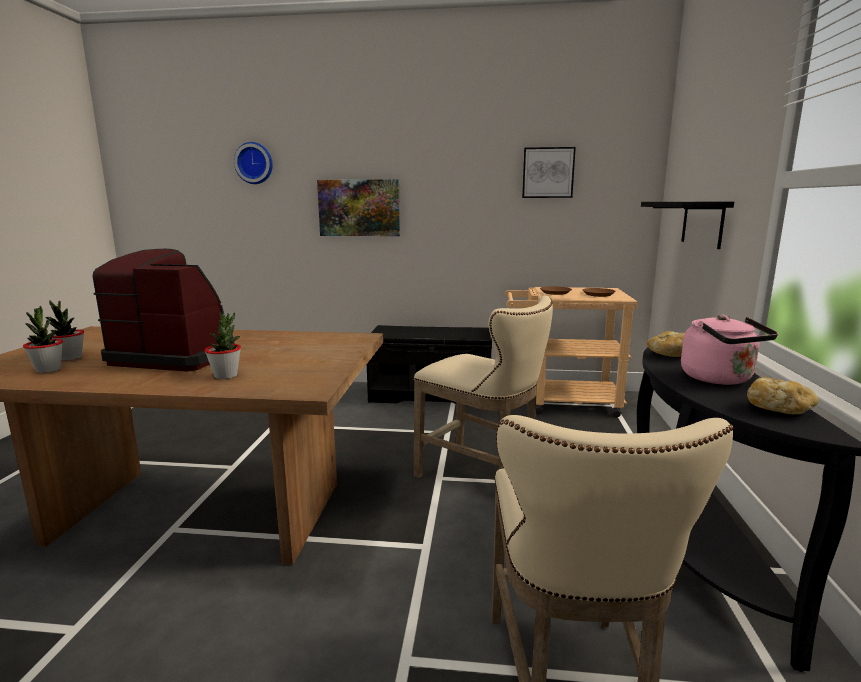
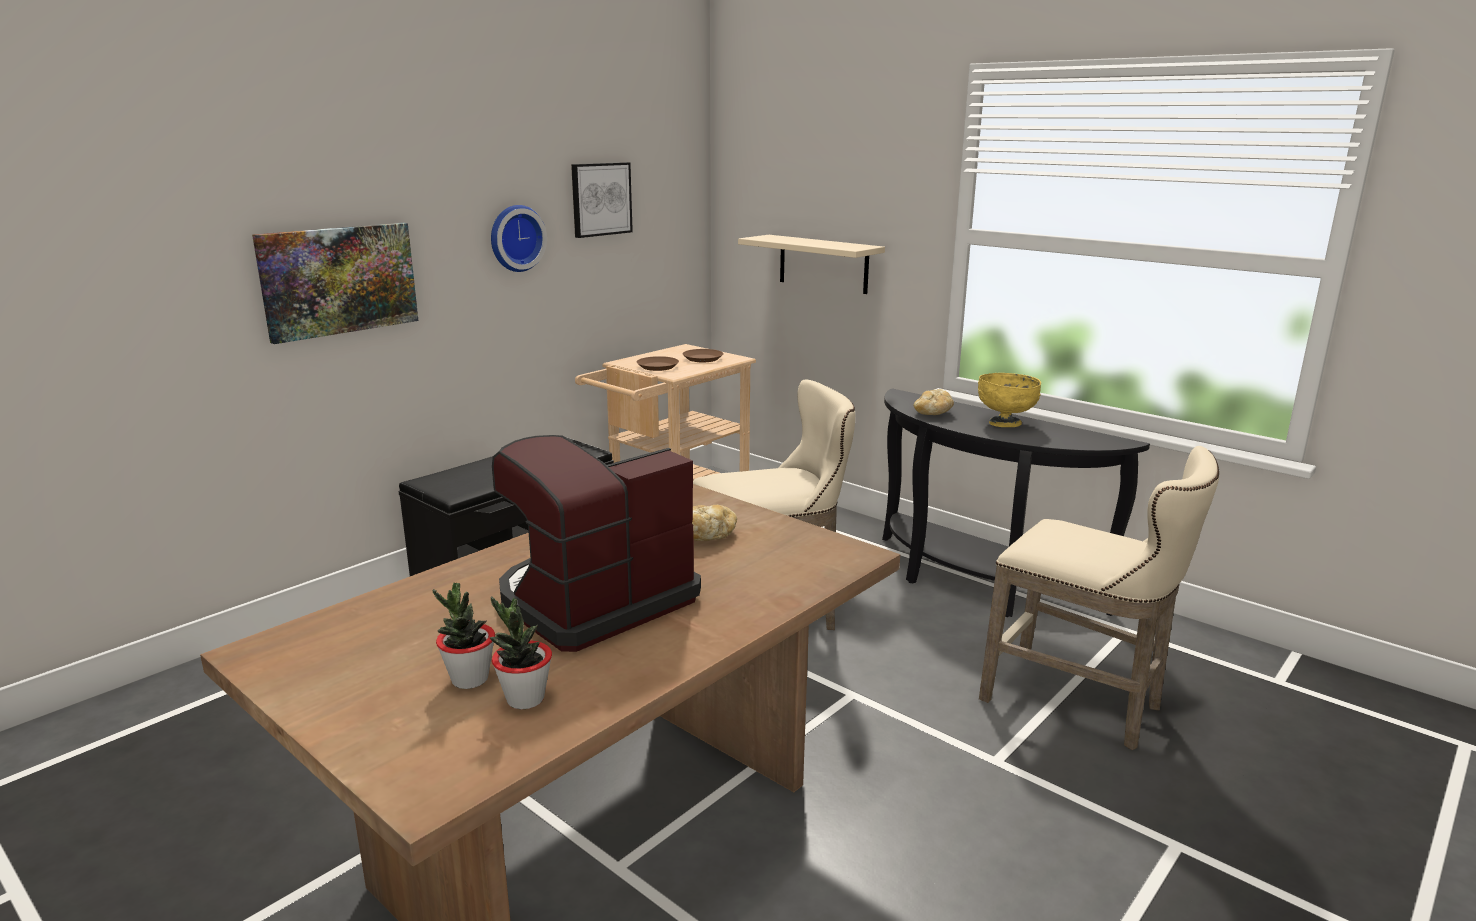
camera: 55 degrees left, 5 degrees up
(226, 376) = (745, 584): potted plant -> none
(254, 163) = (94, 208): wall clock -> wall clock (515, 238)
(702, 223) = (823, 264): black shelf -> beige shelf
(720, 379) = (1005, 424): pink kettle -> yellow bowl
(778, 409) = (1077, 435): bread -> bread (708, 535)

